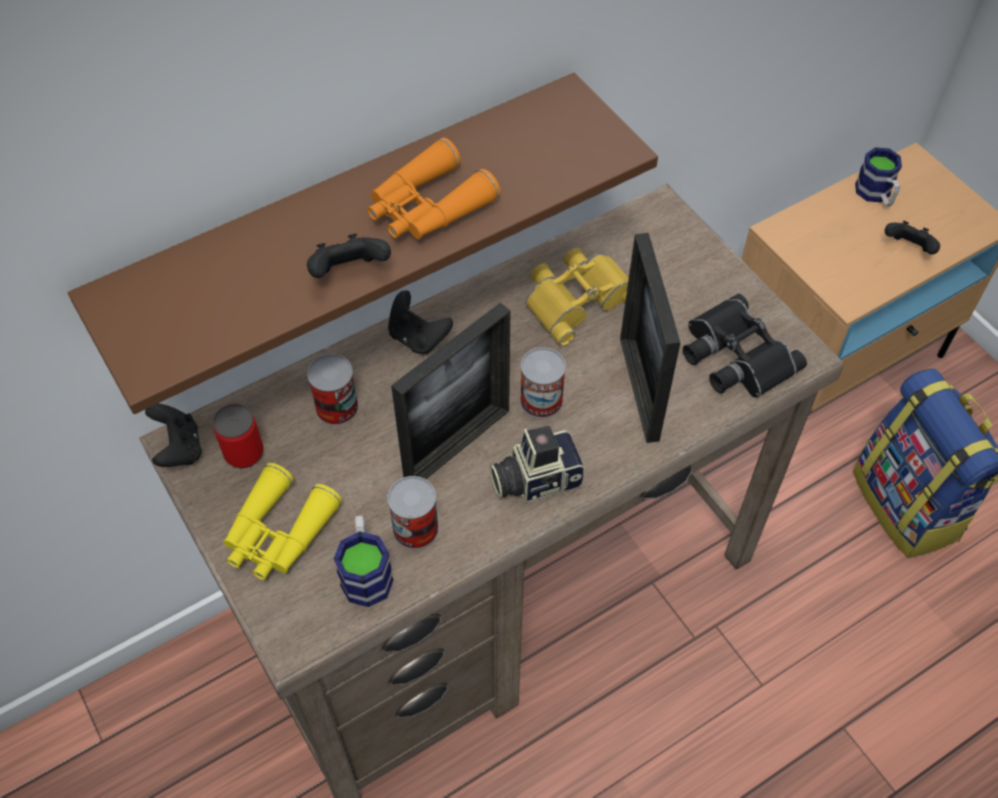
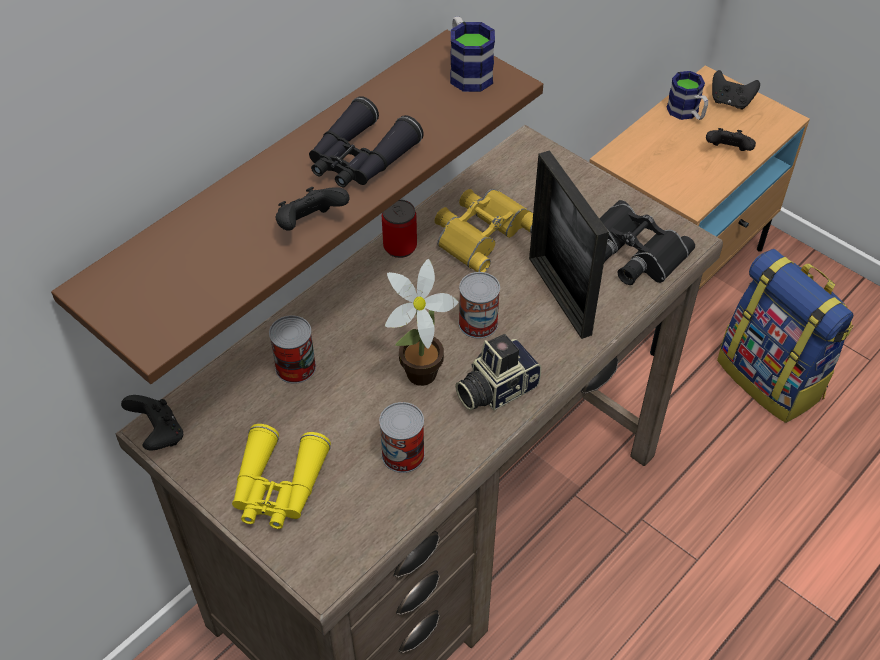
camera: 15 degrees left, 5 degrees down
(244, 453) = (222, 425): can -> can (400, 246)
(366, 571) = (370, 501): mug -> mug (467, 71)
(417, 337) = (349, 293): black game controller -> black game controller (730, 102)
(427, 208) = (360, 159): orange binoculars -> black binoculars
(457, 445) = (416, 376): picture frame -> potted plant

